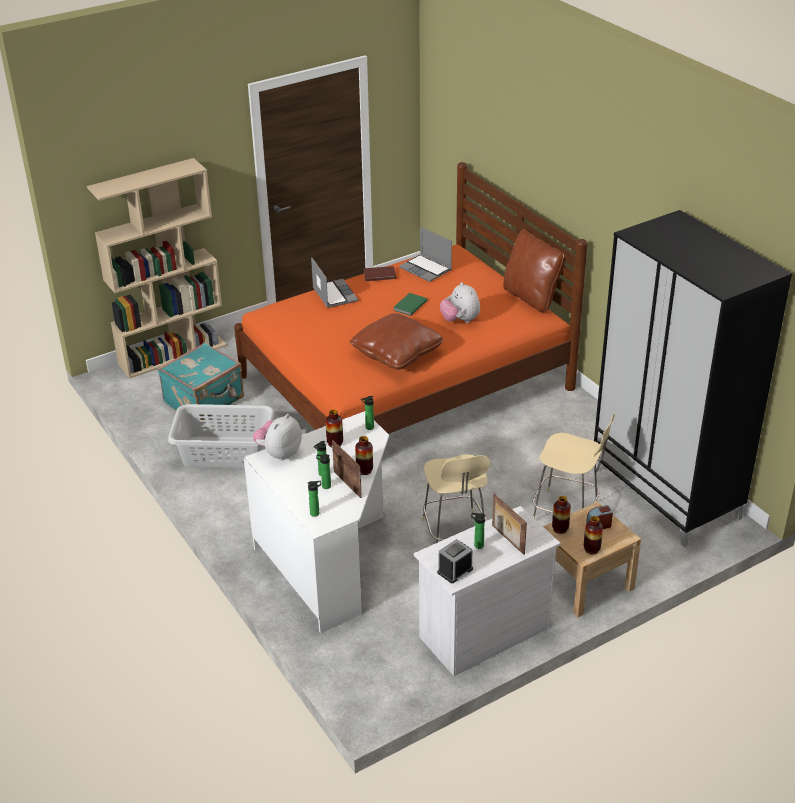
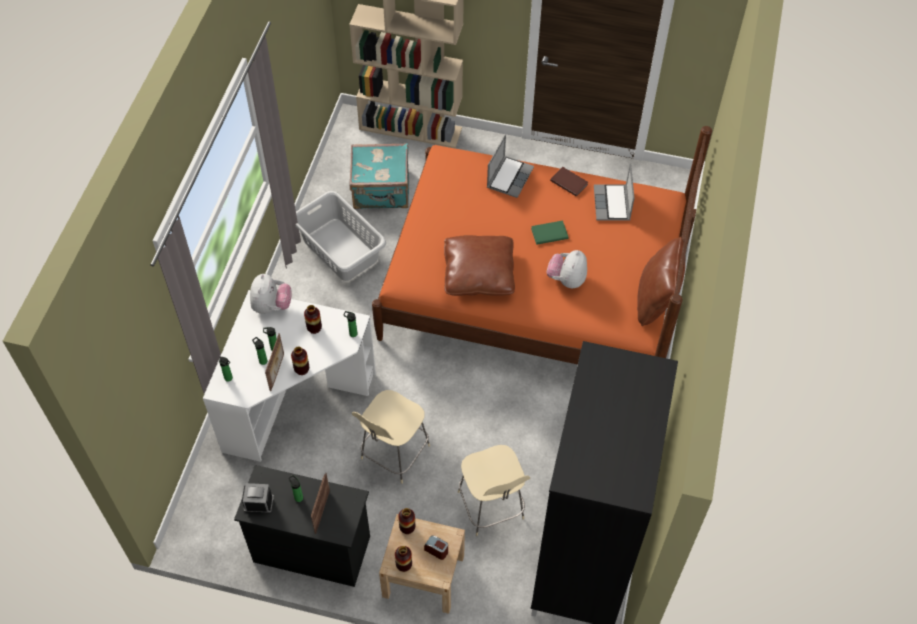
camera: 45 degrees right, 20 degrees up
(279, 453) = (271, 306): plush toy -> plush toy turned 105 degrees clockwise
(484, 632) = (311, 548): white dresser -> black dresser

